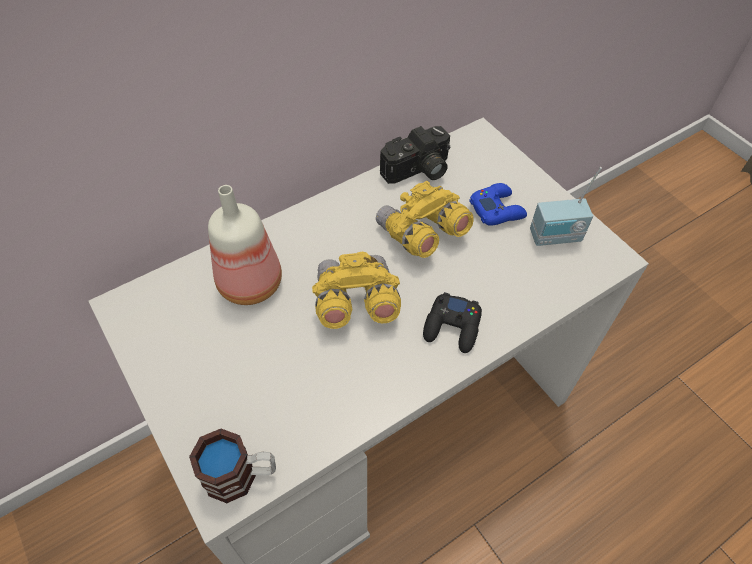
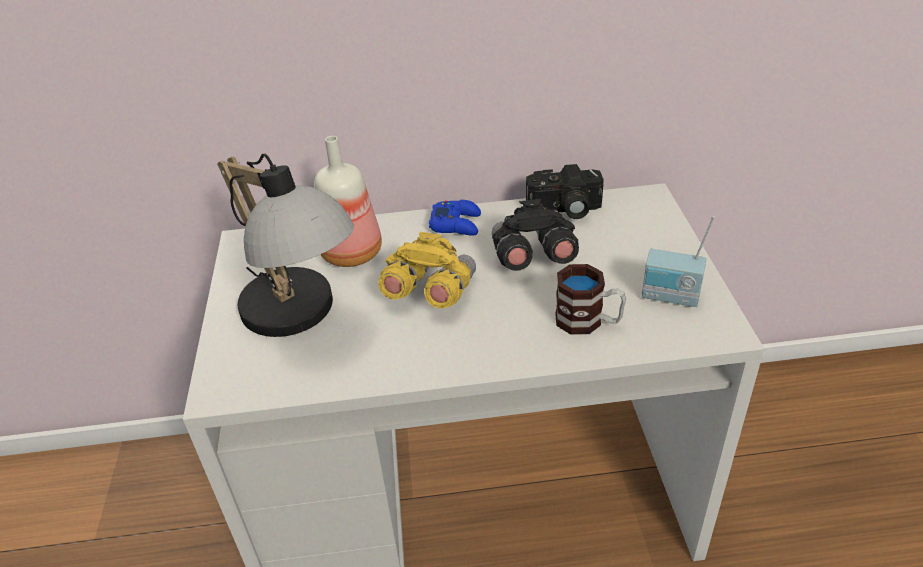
camera: 30 degrees right, 15 degrees down
(241, 475) = (243, 383): mug -> mug (588, 321)
(249, 377) = (301, 318): none -> table lamp
(421, 234) = (531, 258): yellow binoculars -> black binoculars
(452, 327) = (507, 337): black game controller -> none
(497, 209) = (623, 259): blue game controller -> blue game controller (456, 224)

